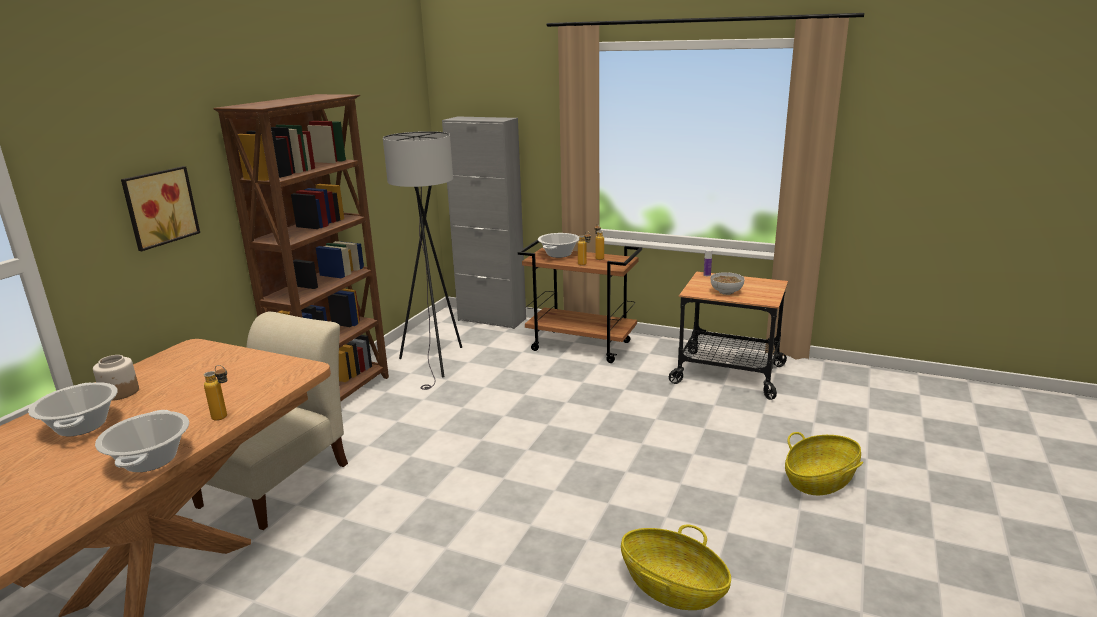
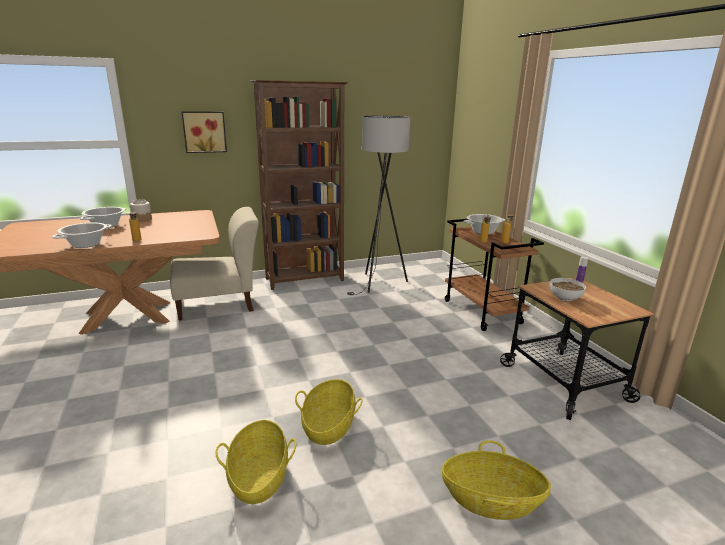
camera: 45 degrees right, 0 degrees up
(492, 319) = (453, 274): grey cabinet -> none
(644, 512) = (329, 425): none -> basket

